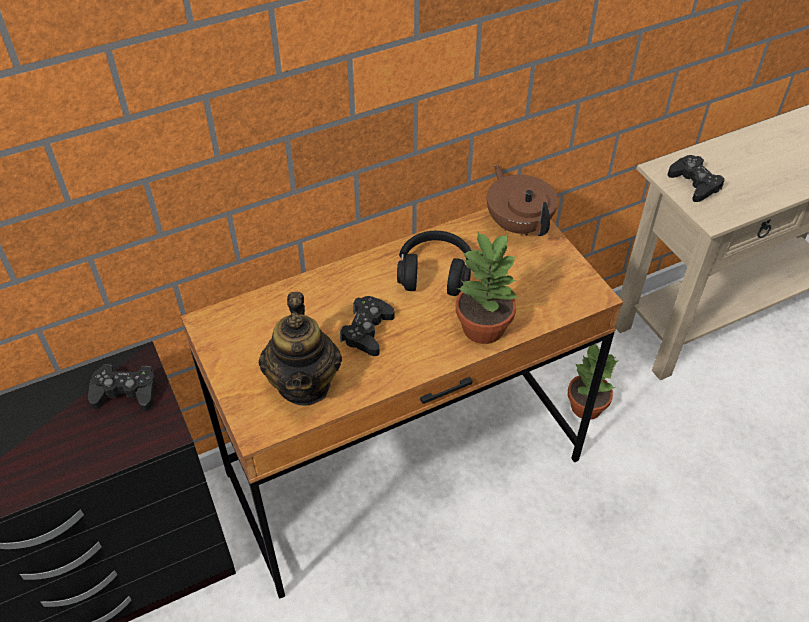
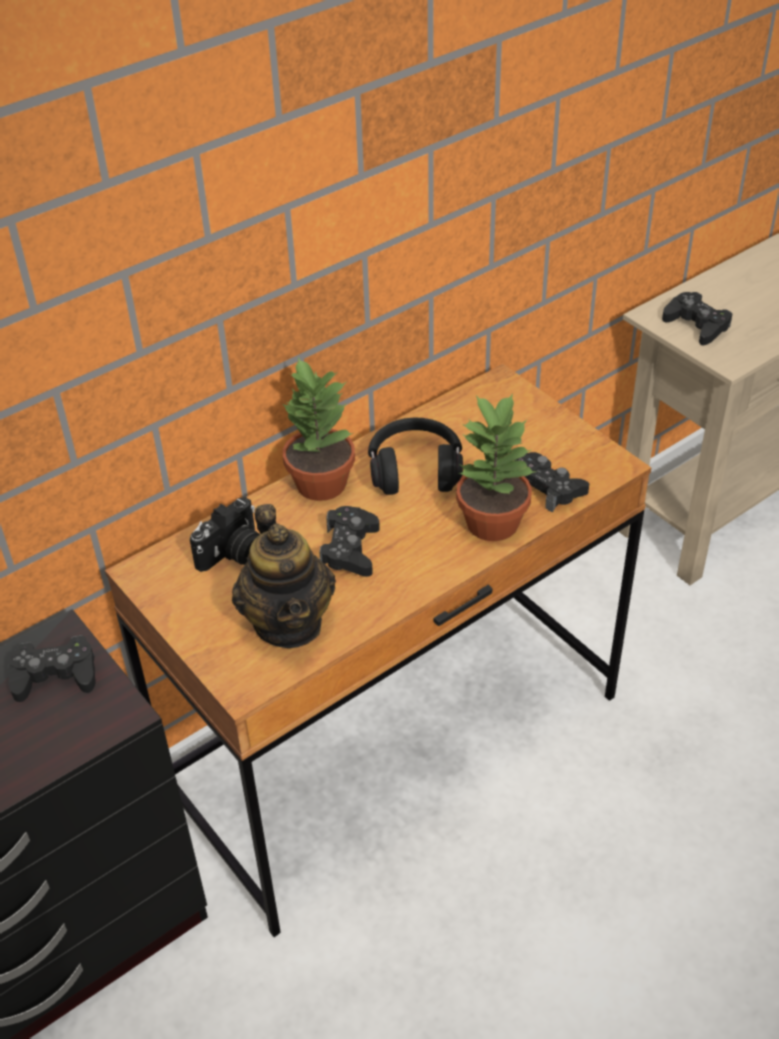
camera: 10 degrees left, 5 degrees down
(279, 320) = (234, 555): none -> camera
(518, 224) = (501, 399): brown teapot -> none
(534, 305) = (547, 488): none -> black game controller
(585, 406) = (606, 631): potted plant -> potted plant (320, 483)

